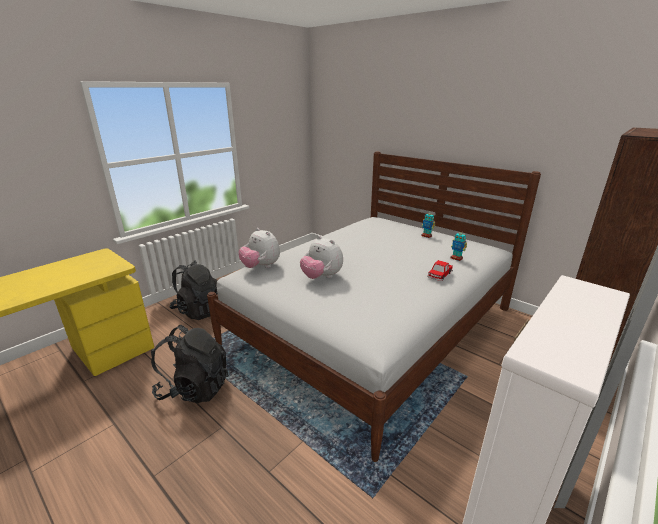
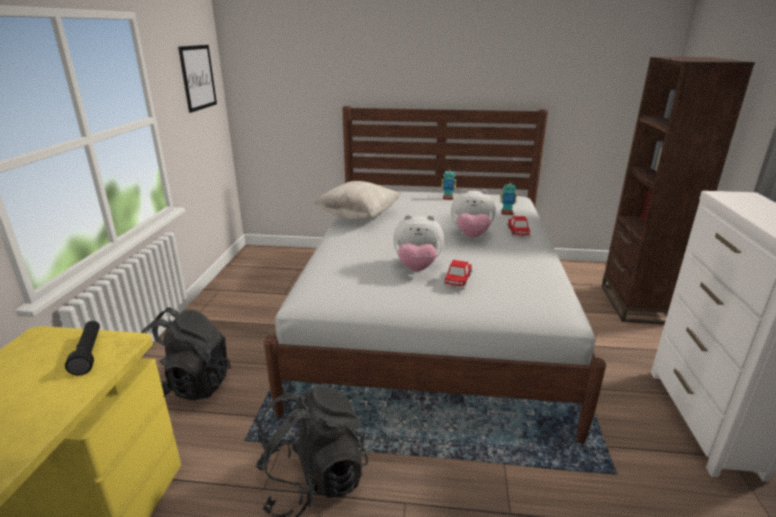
camera: 35 degrees left, 0 degrees up
(103, 267) = (88, 353): none -> black flashlight
(261, 267) = (325, 279): plush toy -> plush toy (471, 235)
(283, 124) = (198, 77): none -> picture
(333, 293) = (457, 280): none -> toy car
(341, 233) = (358, 216): none -> beige pillow

